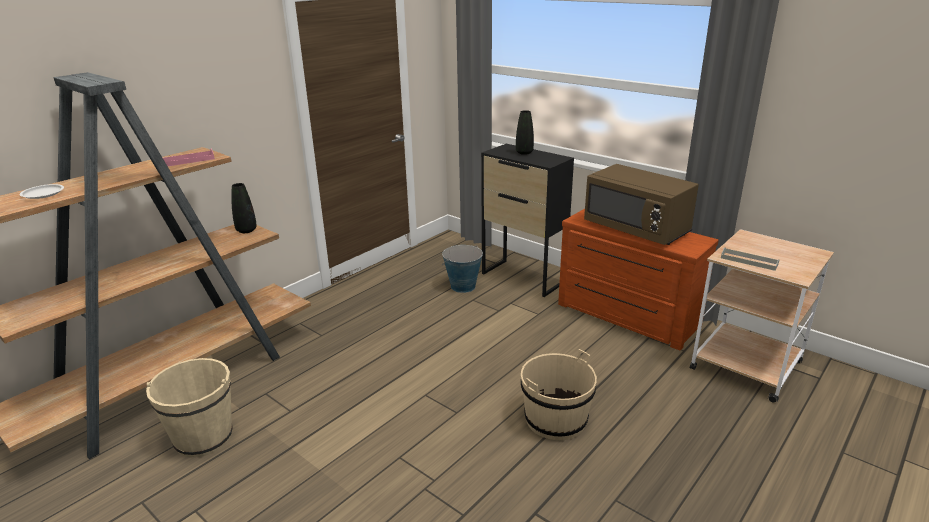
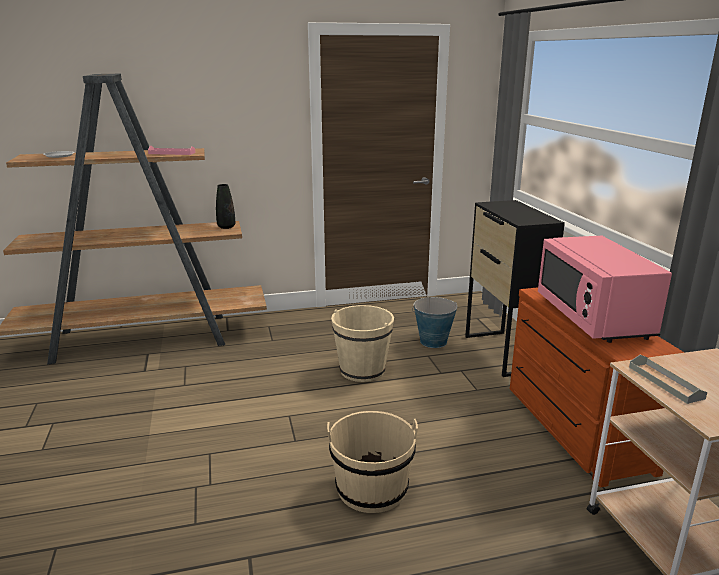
camera: 35 degrees right, 5 degrees down
(203, 438) = (115, 379): beige bucket -> beige bucket (362, 370)
(524, 152) = (517, 209): black vase -> none
(636, 229) = (593, 318): brown microwave -> pink microwave

